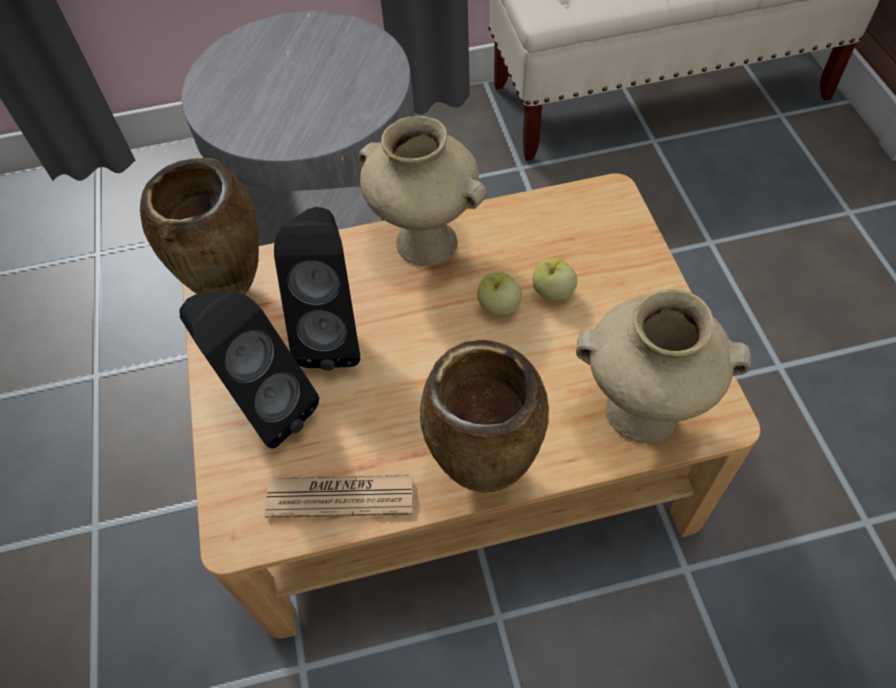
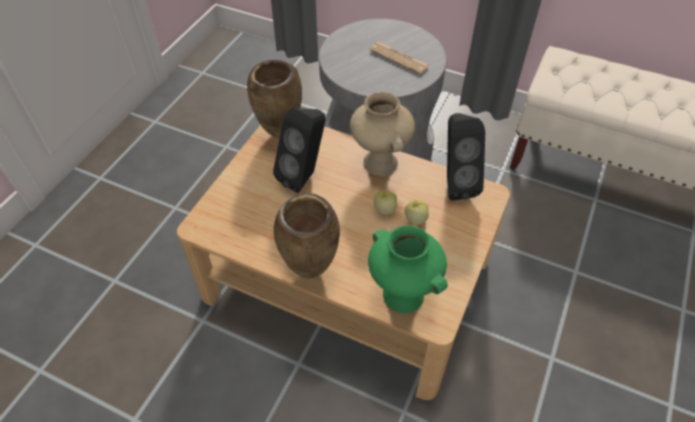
camera: 35 degrees right, 5 degrees down
(264, 406) = (250, 186): black speaker -> black speaker (455, 183)
(340, 496) = (246, 240): newspaper -> newspaper (399, 58)
(640, 413) = (401, 295): beige vase -> green vase

